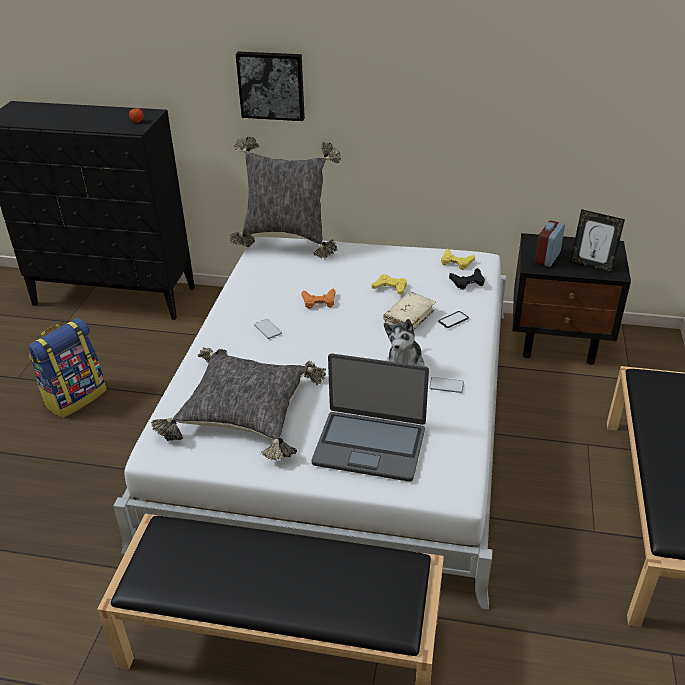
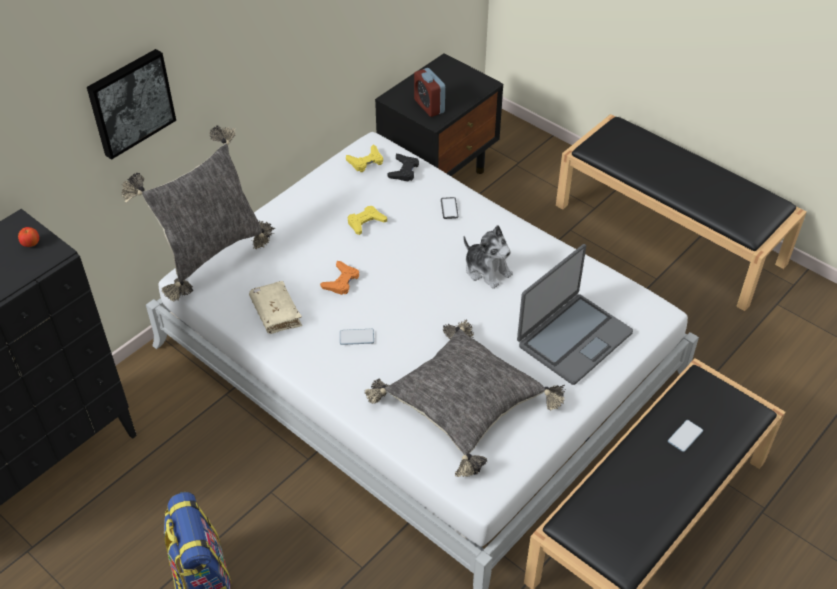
camera: 60 degrees left, 10 degrees up
(409, 317) = (423, 233): beige book -> beige book (276, 313)
(446, 385) = (532, 257): phone -> phone (685, 436)
(591, 265) = (463, 90): picture frame -> none

